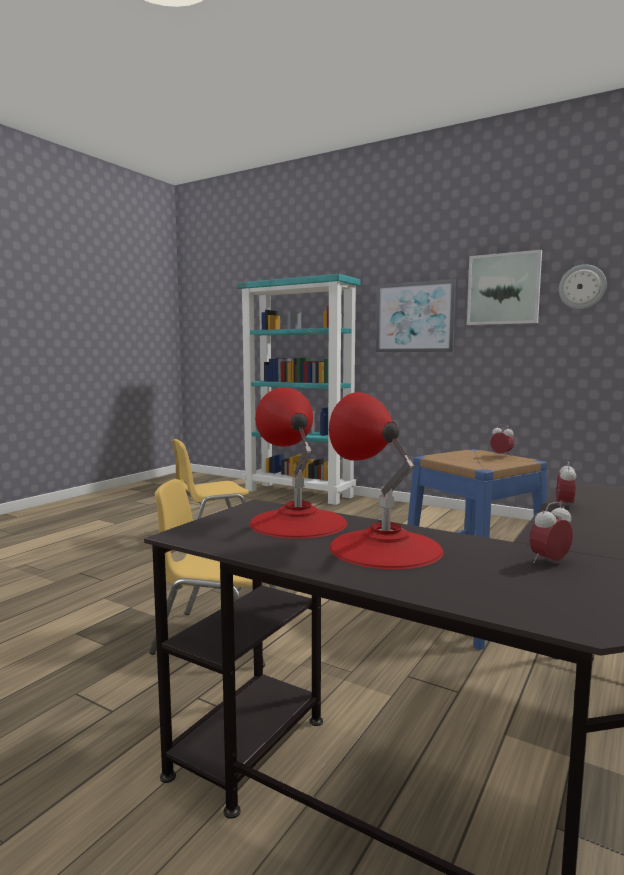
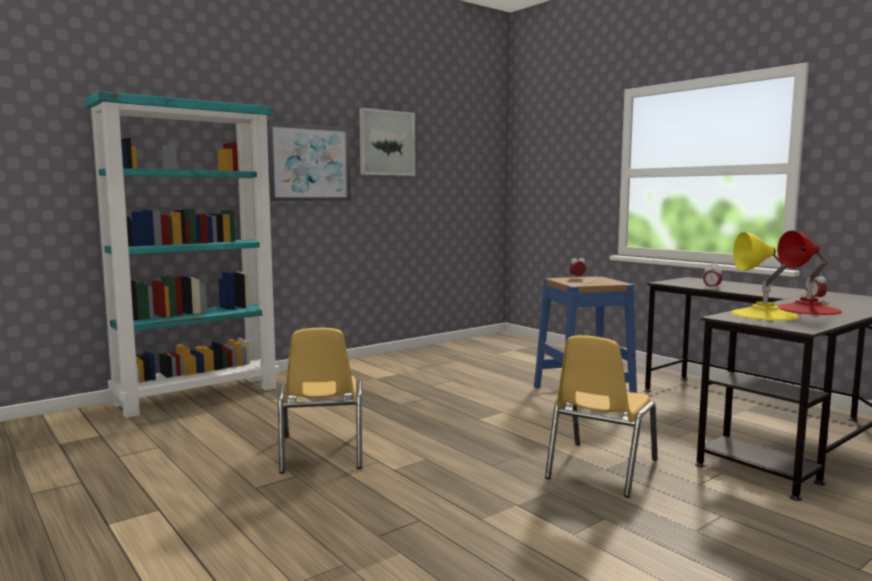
camera: 70 degrees left, 0 degrees up
(297, 522) = (764, 314): red table lamp -> yellow table lamp
(582, 287) = (438, 148): wall clock -> none

